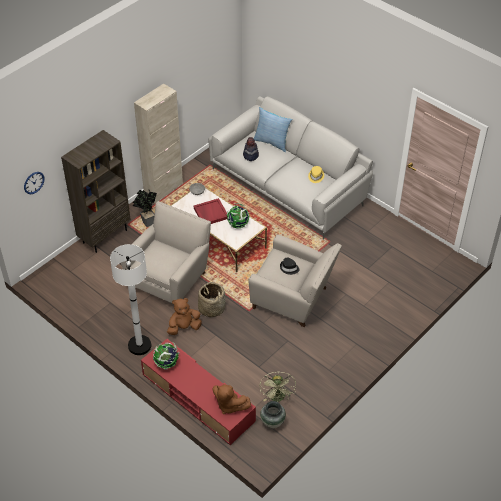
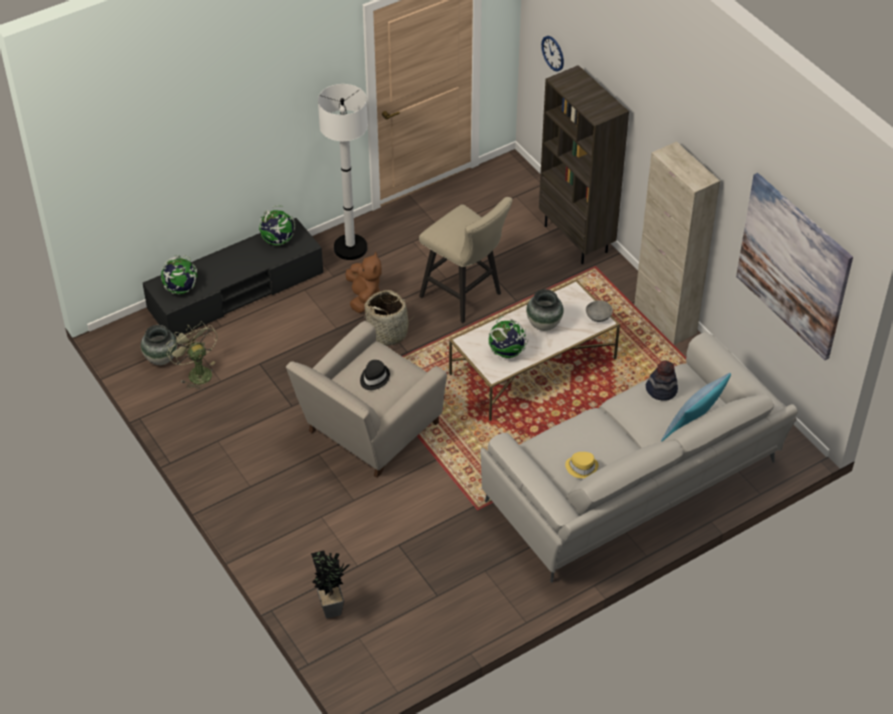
camera: 105 degrees right, 0 degrees up
(146, 223) = (591, 288): potted plant -> potted plant (332, 607)
(170, 278) = (465, 297): beige armchair -> beige stool
(198, 398) = (236, 292): red tv stand -> black tv stand
(207, 65) = (793, 266): none -> picture
(210, 213) = (544, 324): red tray -> vase
(229, 405) = (181, 289): brown plush toy -> globe
(278, 398) = (196, 372): green fan -> green fan turned 45 degrees clockwise

